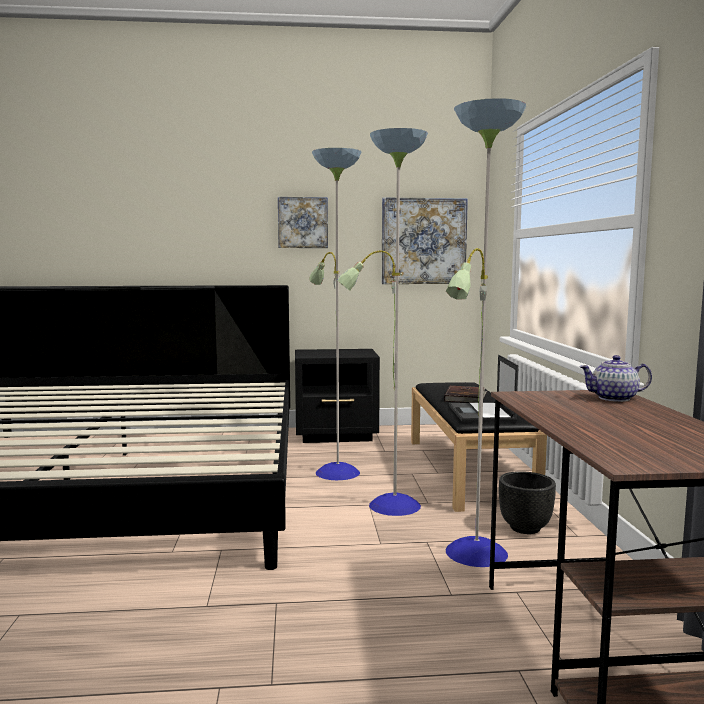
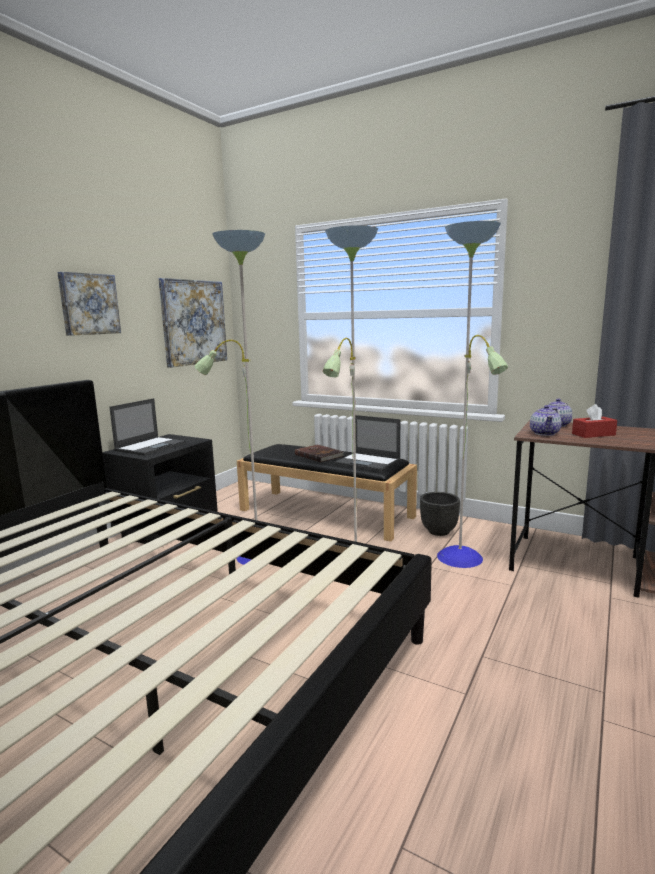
camera: 55 degrees left, 5 degrees up
(329, 352) = (151, 446): none -> laptop
(541, 398) = (545, 433): none -> teapot
(590, 413) = (593, 434): none -> red tissue box

